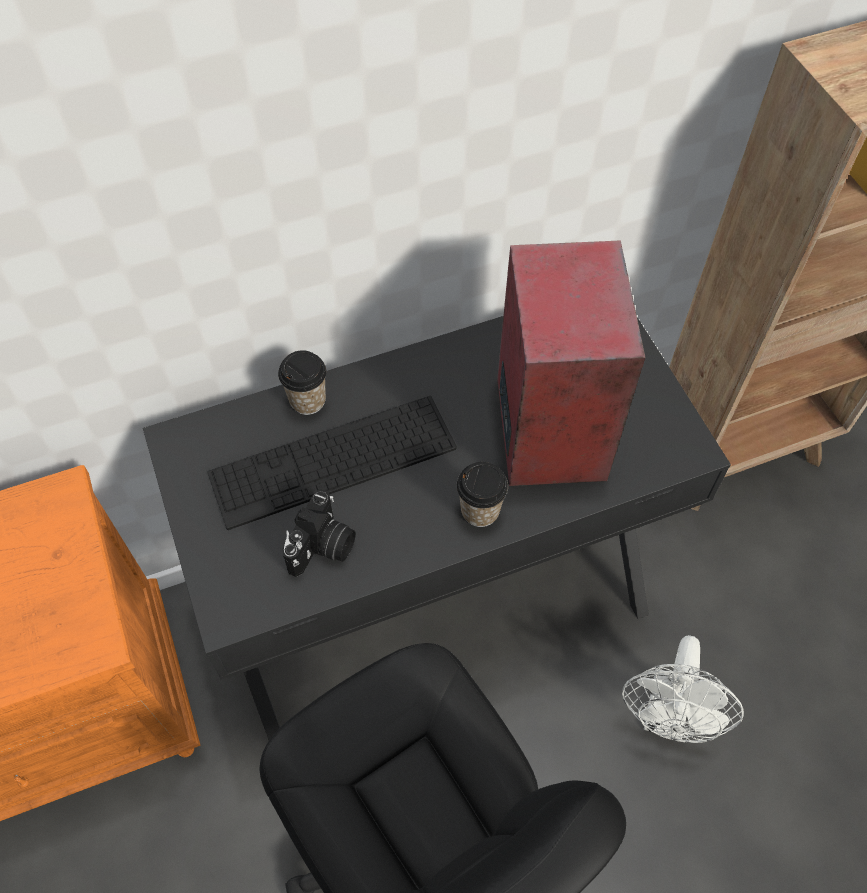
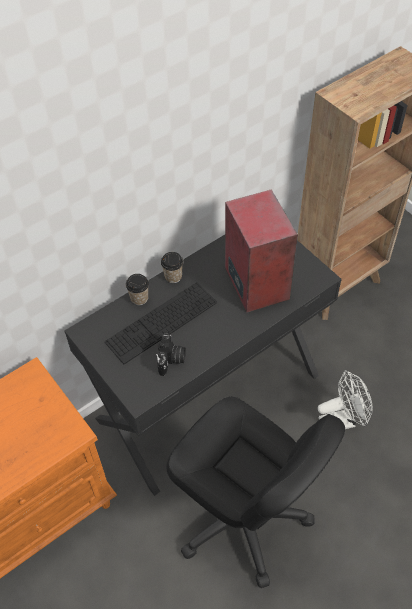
camera: 15 degrees left, 5 degrees down
(480, 510) = (237, 326): cup -> cup (173, 276)
(666, 717) = (342, 420): white fan -> white fan turned 105 degrees counterclockwise

